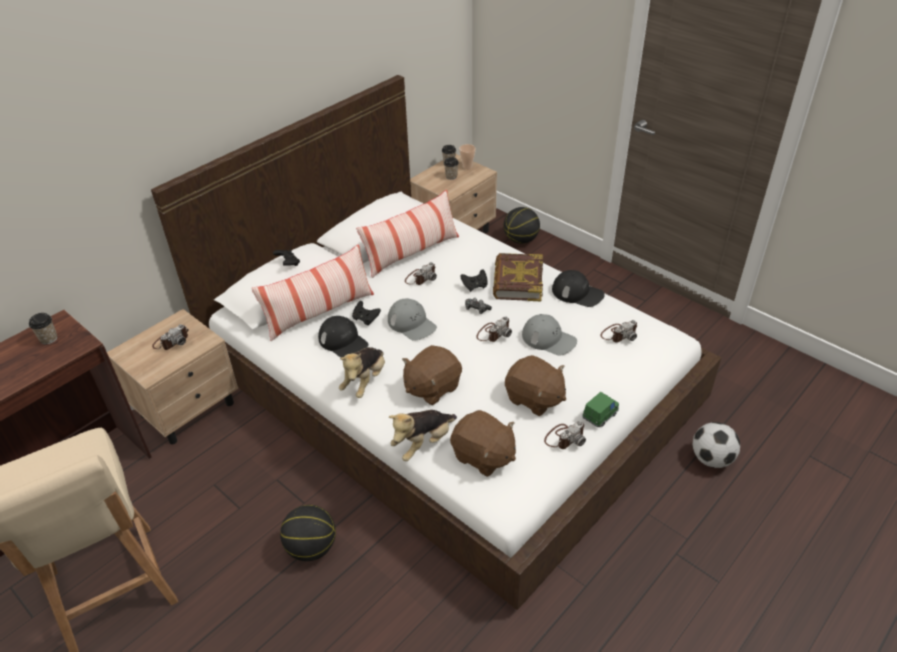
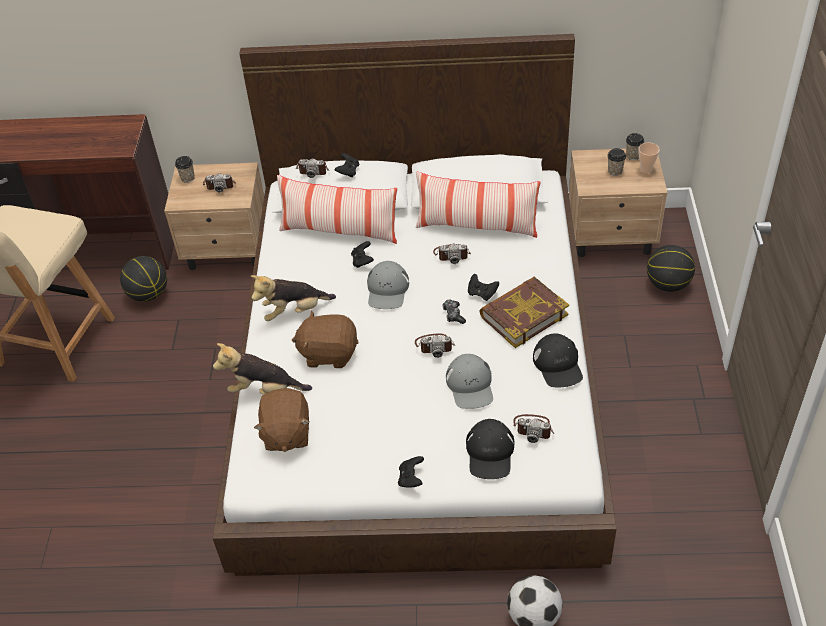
camera: 50 degrees right, 5 degrees up
(48, 339) = (112, 132): cup -> cup (187, 178)
(311, 547) = (176, 414): basketball -> basketball (149, 294)
(343, 341) = (323, 268): black cap -> black cap (490, 453)
(534, 398) = (385, 423): brown plush toy -> none
(564, 437) = (359, 471): camera -> camera (313, 169)
(600, 415) = (411, 479): green toy car -> black game controller

